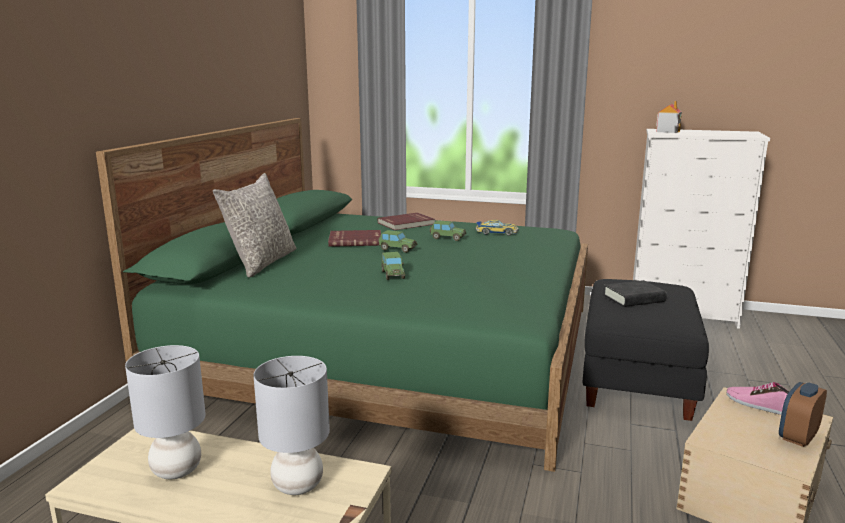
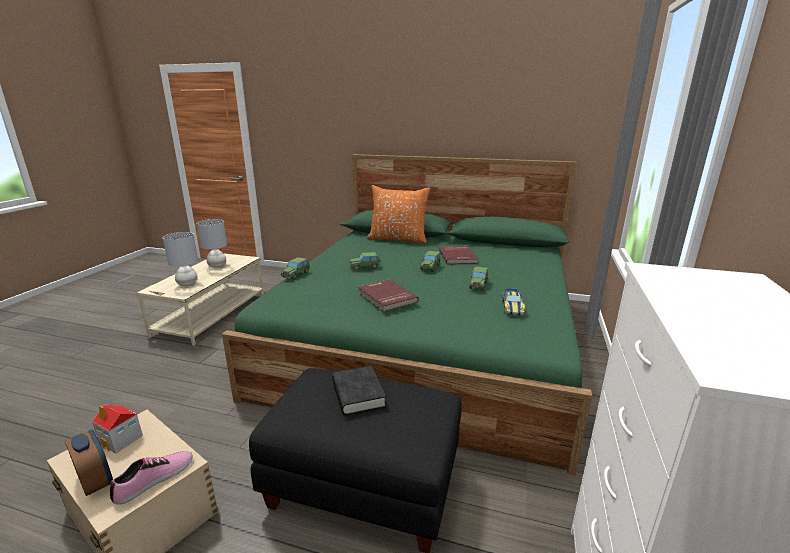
camera: 90 degrees right, 5 degrees up
(261, 262) = (398, 239): grey pillow -> orange pillow
(406, 224) = (525, 271): red book -> red book (386, 297)
(418, 308) = (296, 274): none -> toy car
(668, 131) = (706, 281): toy house -> toy house (121, 439)

